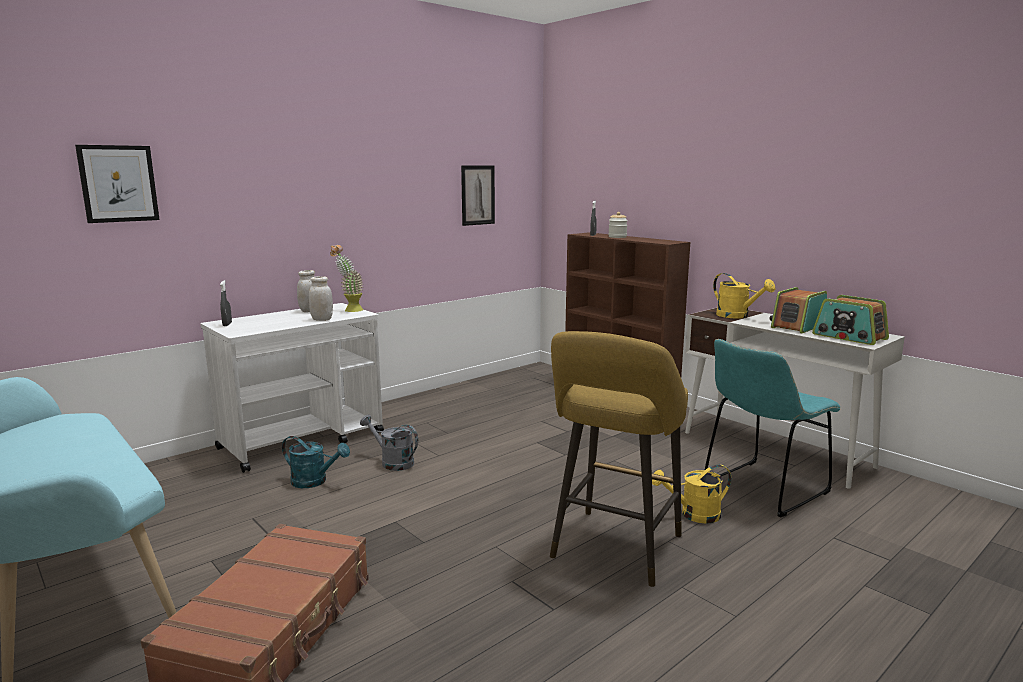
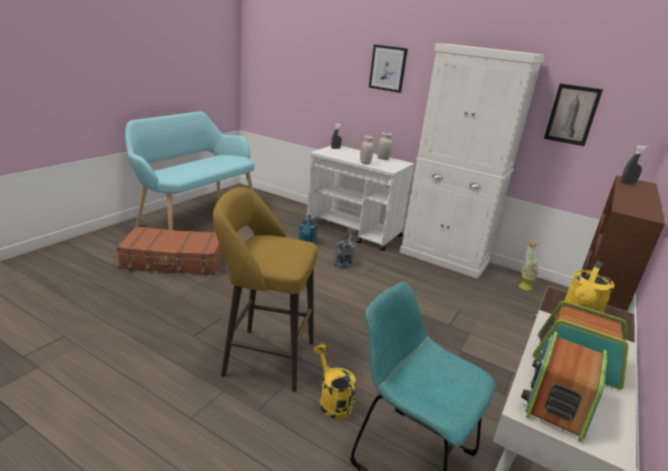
camera: 70 degrees right, 10 degrees up
(118, 183) = (320, 61): picture -> picture (387, 68)
(349, 310) = (396, 166): potted plant -> potted plant (523, 285)
(424, 403) = (444, 258): none -> white cabinet
(617, 237) = (633, 192): jar -> none

